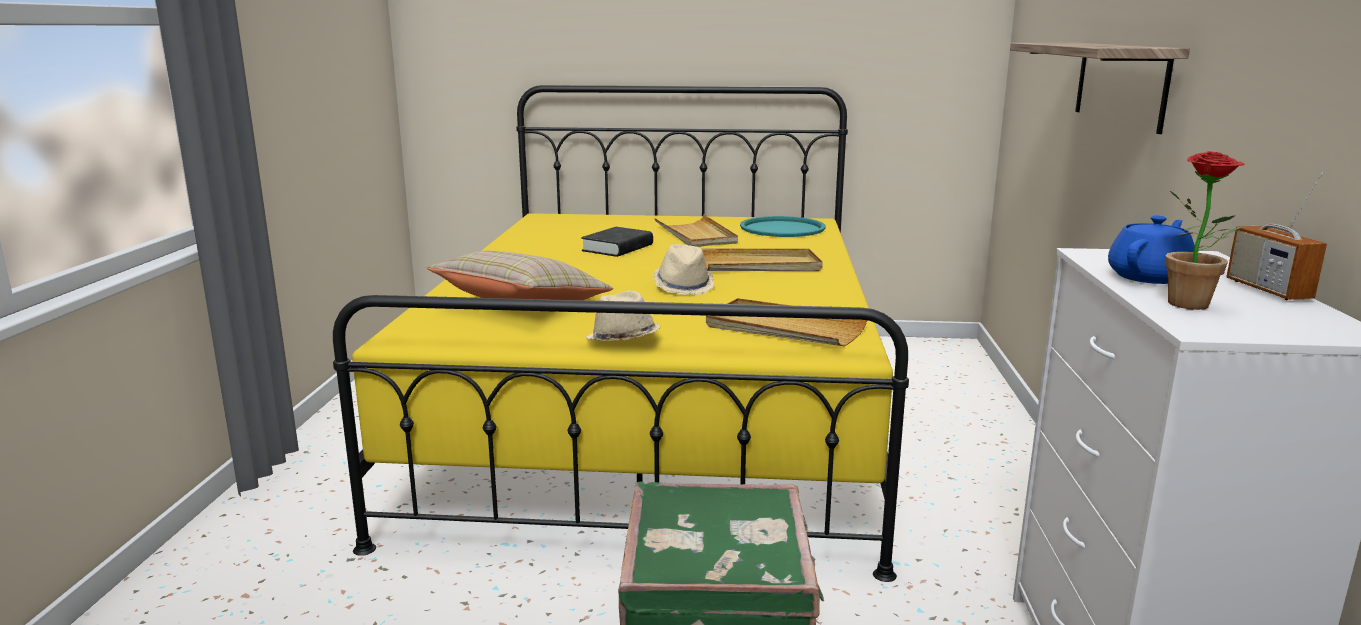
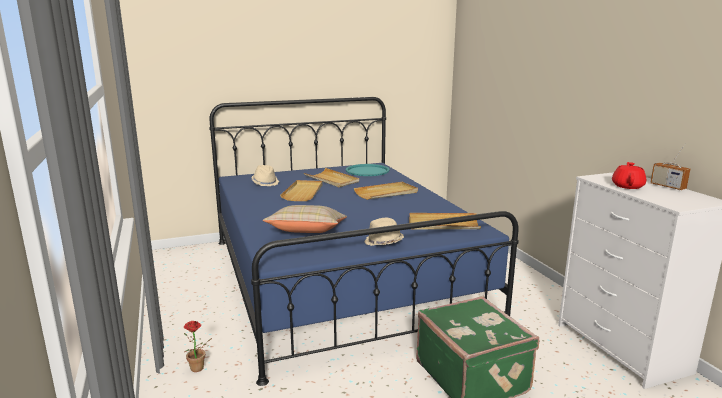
camera: 25 degrees left, 0 degrees up
(617, 248) = (303, 192): black book -> beige tray
(656, 417) = (340, 279): yellow bed -> blue bed
(684, 286) = (368, 209): beige hat -> beige hat (265, 183)
(1120, 83) = (547, 99): shelf -> none
(1150, 277) = (627, 186): blue teapot -> red teapot
(1193, 306) = (660, 197): potted plant -> potted plant (198, 370)

